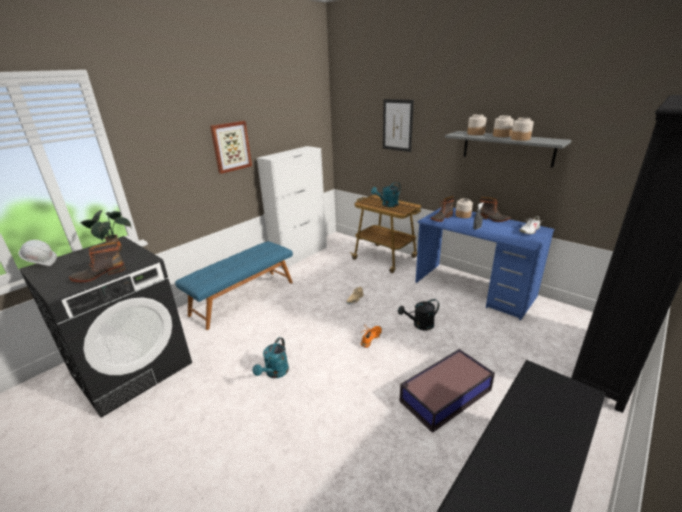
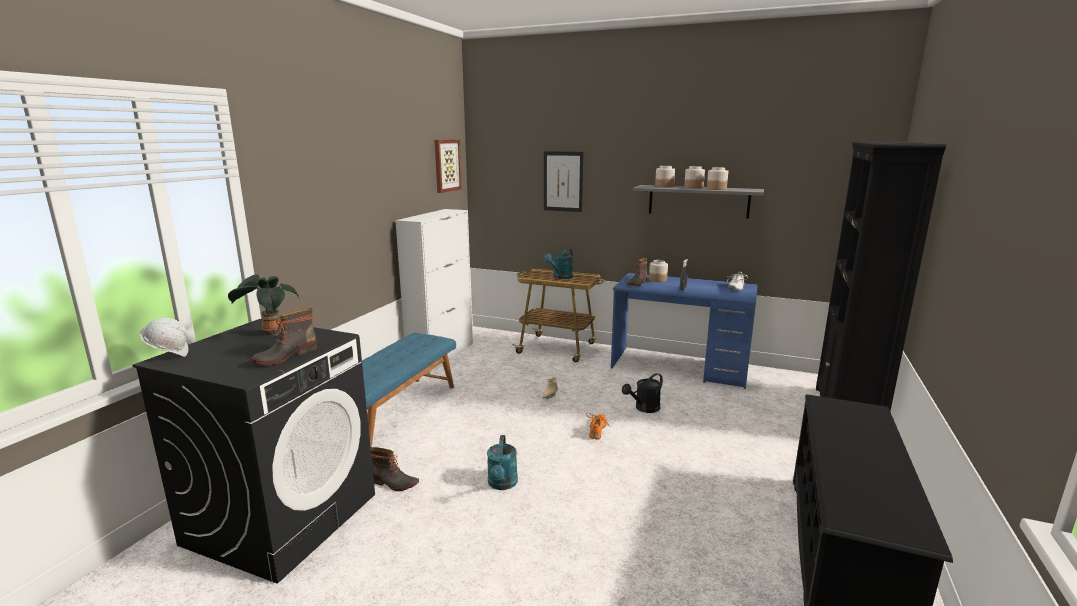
camera: 20 degrees left, 10 degrees down
(231, 146) = (369, 204): picture -> picture (447, 165)
(444, 396) = (714, 468): storage box -> none
(492, 219) = (691, 280): boot -> boot (393, 483)

